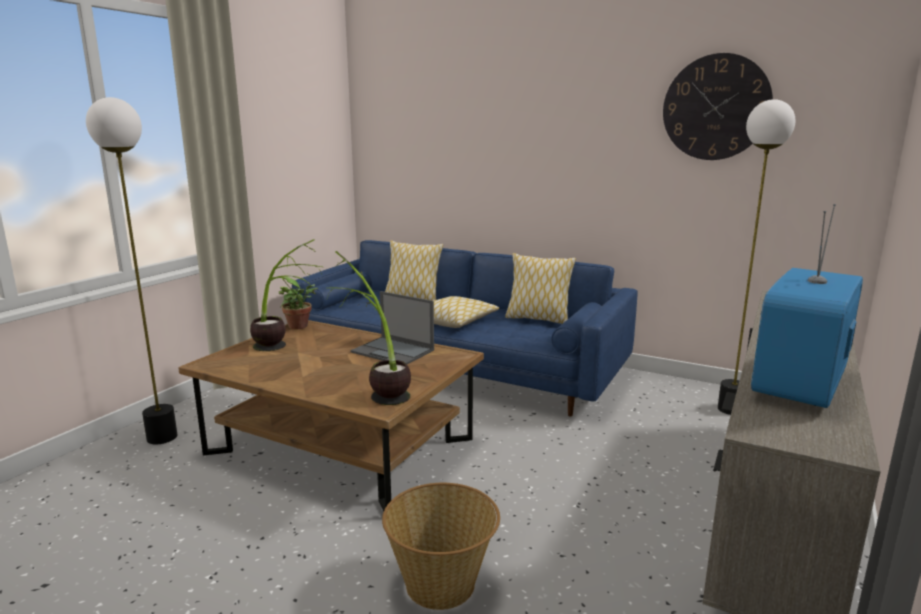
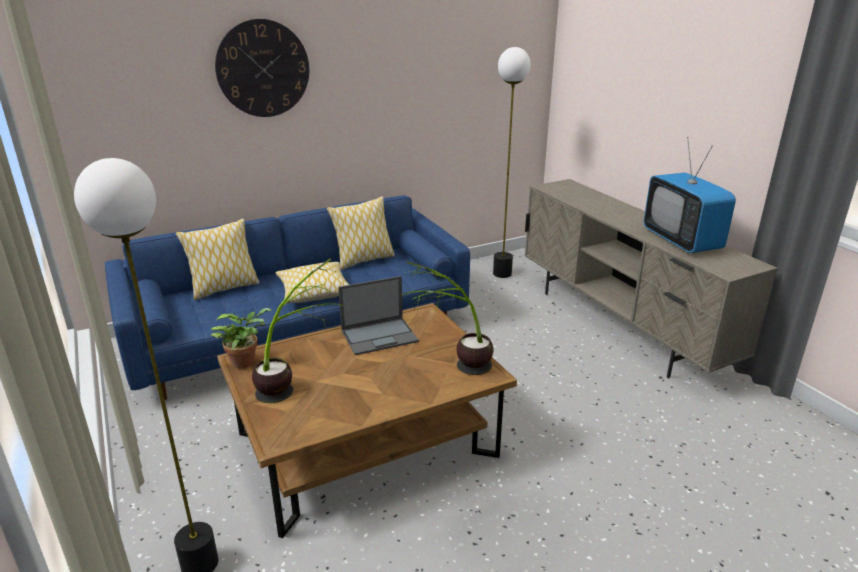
camera: 55 degrees left, 10 degrees up
(442, 584) = (591, 461): basket -> none
(716, 107) = (450, 49): wall clock -> wall clock (263, 69)

